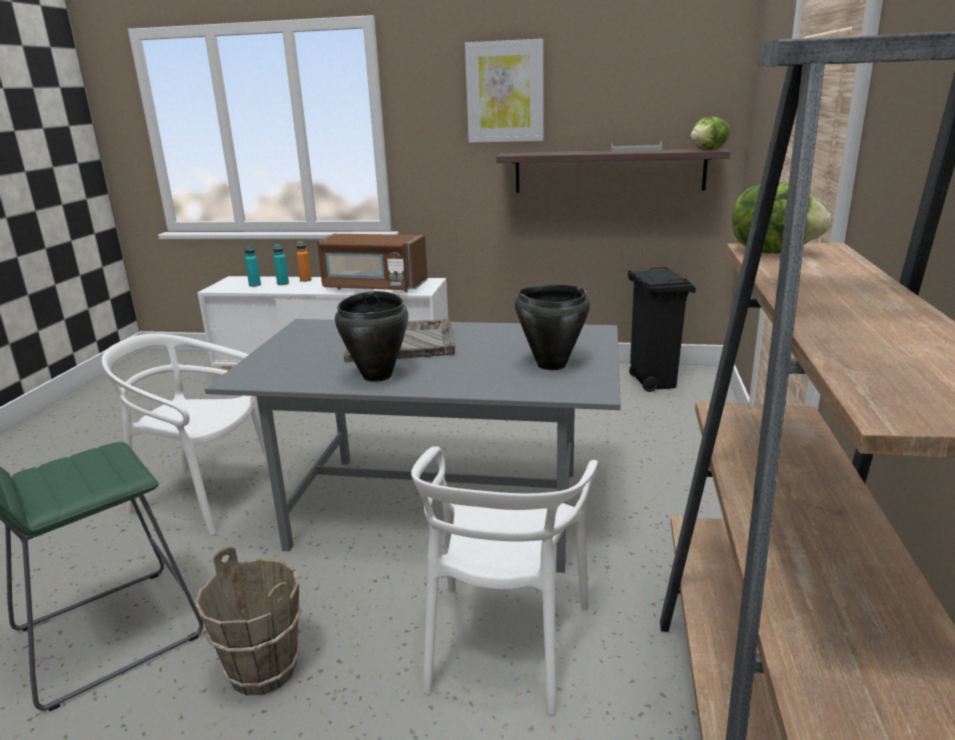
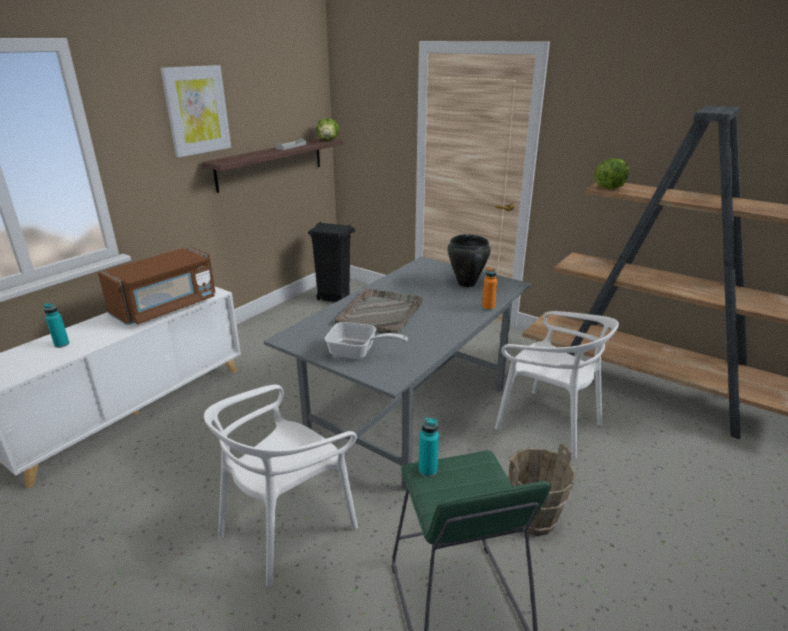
camera: 65 degrees left, 5 degrees up
(255, 285) = (33, 359): turquoise bottle -> turquoise bottle (427, 470)
(290, 355) = (358, 353): none -> frying pan
(305, 280) = (74, 332): orange bottle -> orange bottle (488, 308)
(378, 376) = (435, 329): black cooking pot -> none

